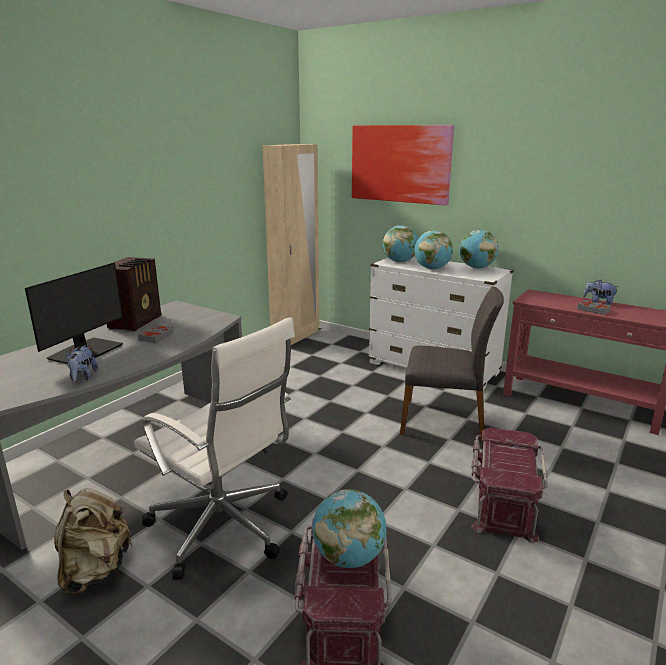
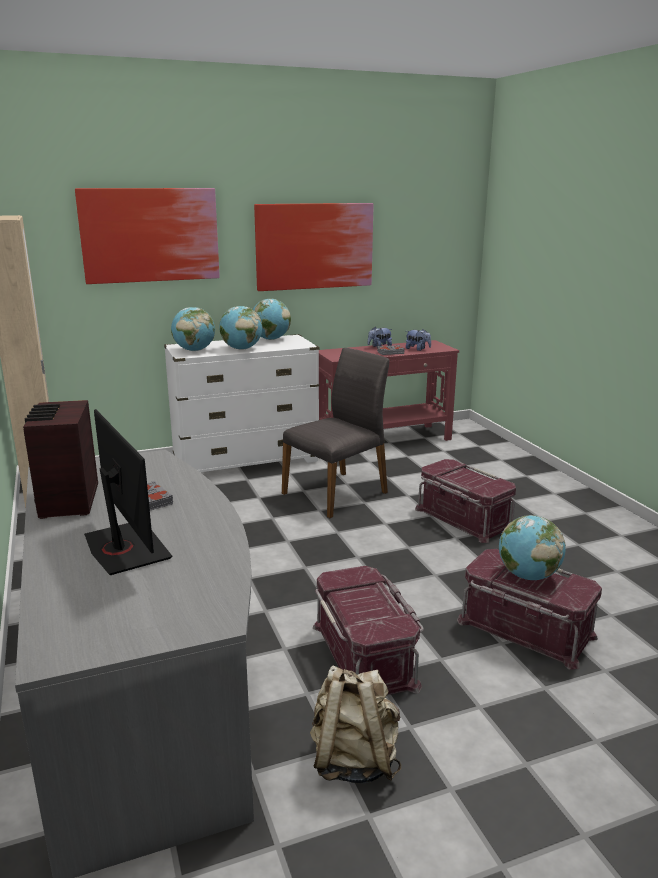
camera: 55 degrees left, 0 degrees up
(83, 377) = (215, 560): plush toy -> plush toy (417, 349)
(137, 322) = (67, 501): radio -> radio turned 150 degrees counterclockwise
(223, 528) = (365, 655): white office chair -> red storage box
(545, 185) = (314, 246): none -> picture

